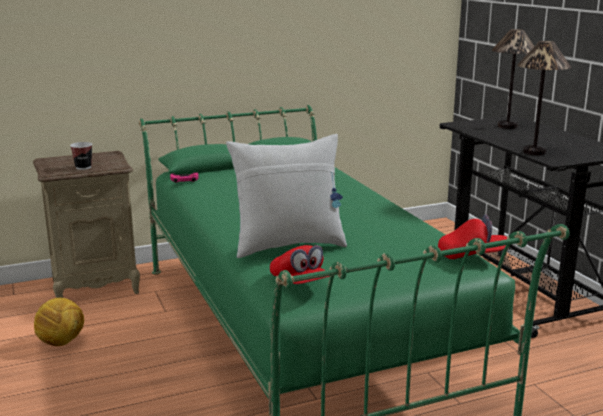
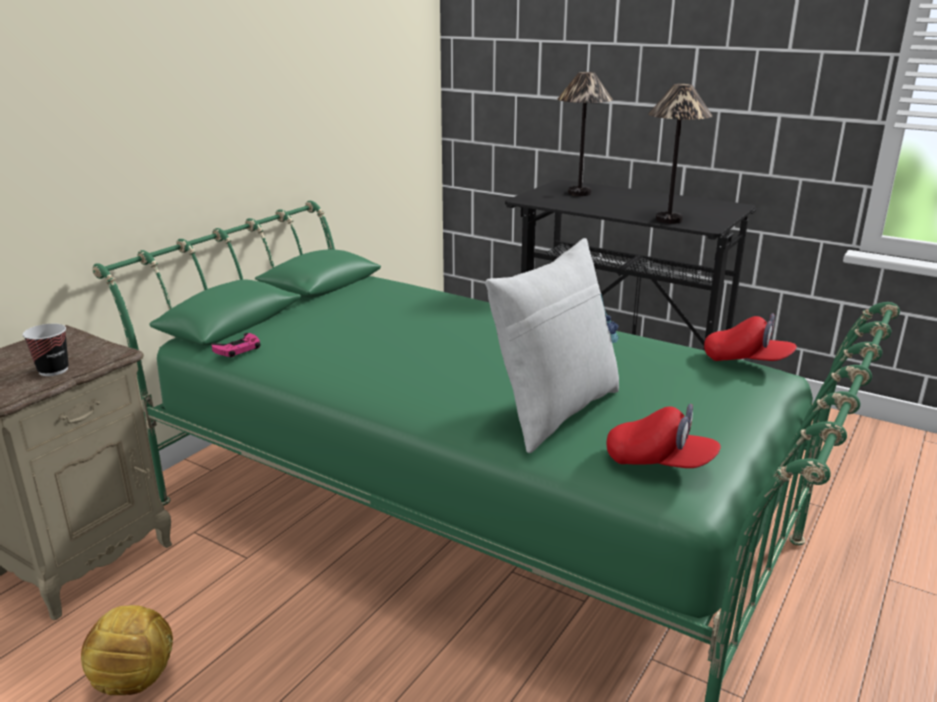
camera: 35 degrees left, 5 degrees up
(472, 255) = (746, 361): red cap -> red cap turned 60 degrees clockwise

